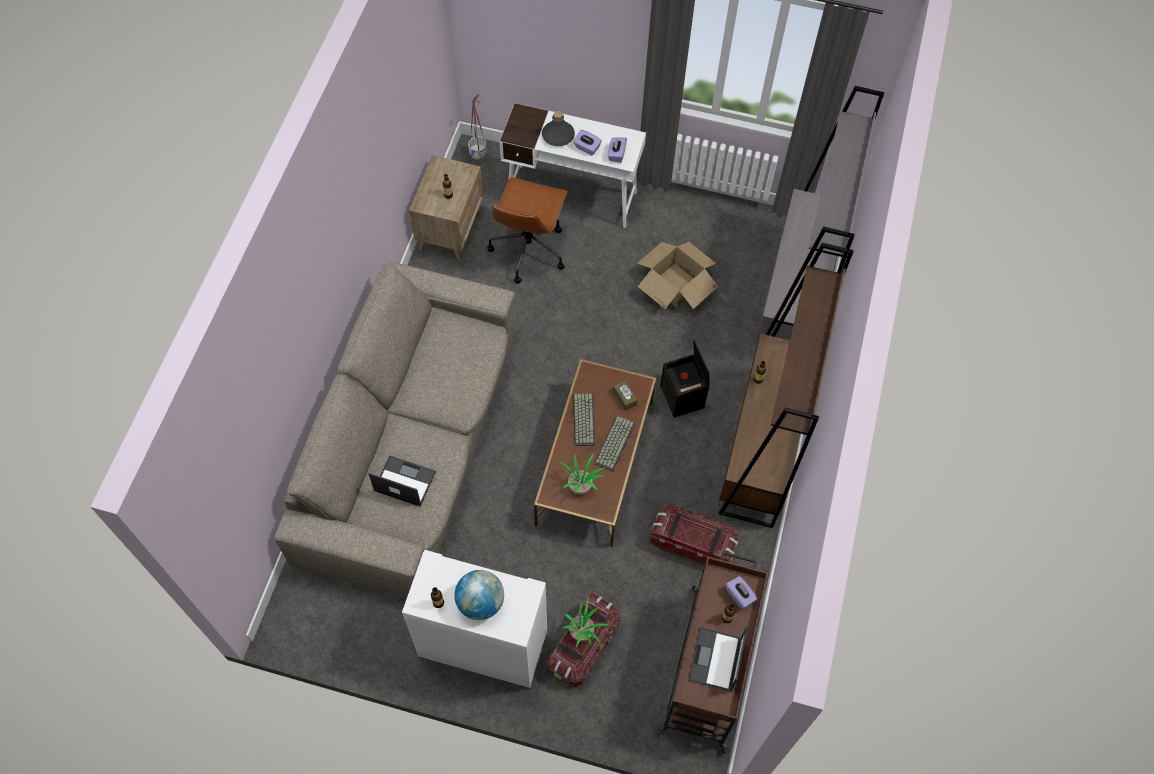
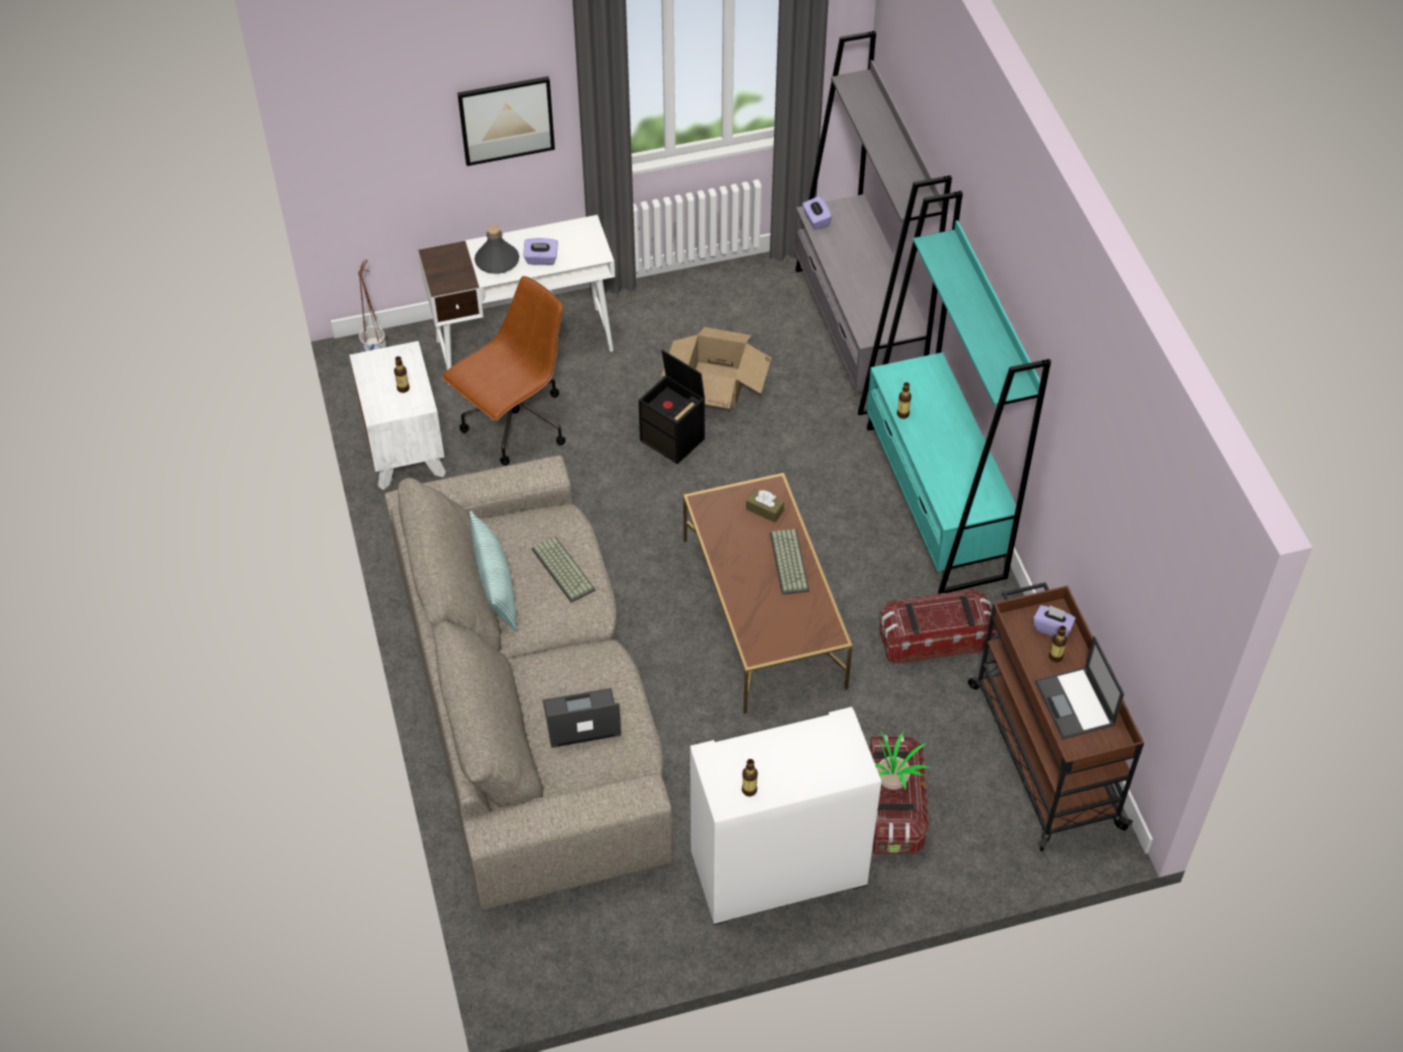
camera: 30 degrees left, 10 degrees down
(416, 361) = (495, 586): none -> pillow
(451, 231) = (404, 450): brown nightstand -> white nightstand
(480, 602) = (796, 764): globe -> none
(528, 249) = (515, 425): brown office chair -> brown office chair turned 120 degrees counterclockwise
(580, 485) = (784, 624): potted plant -> none
(582, 419) = (734, 555): keyboard -> keyboard (561, 569)
(597, 41) = (506, 120): none -> picture
(616, 154) = (581, 251): purple tissue box -> purple tissue box (816, 220)
(683, 397) = (811, 495): black storage box -> black storage box (673, 440)
(762, 446) = (935, 501): brown bookcase -> turquoise bookcase

